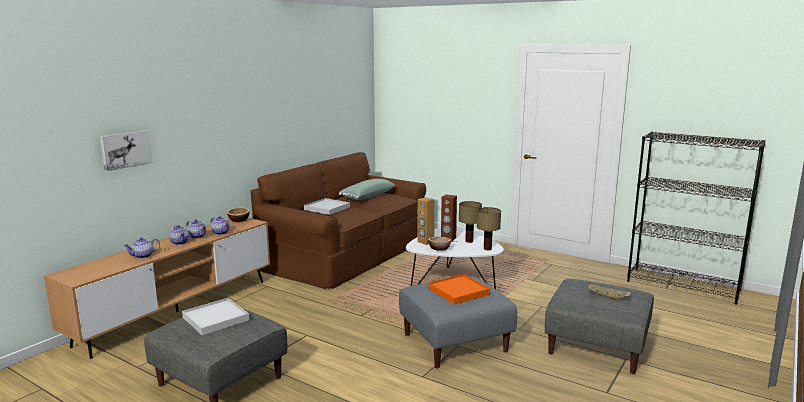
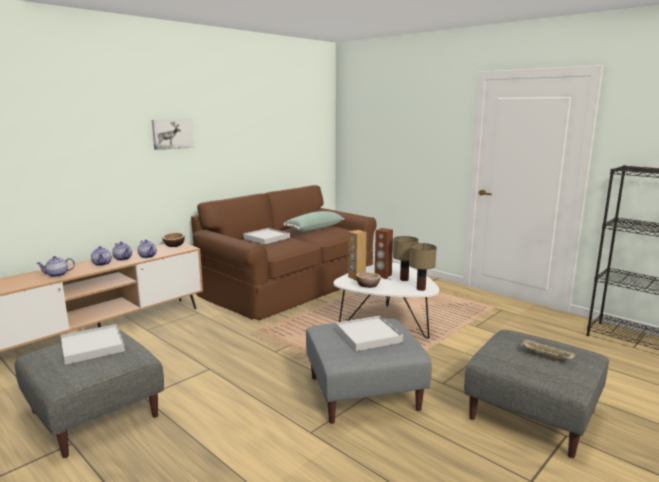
camera: 10 degrees right, 0 degrees up
(125, 149) = (48, 168): picture -> picture (172, 134)
(458, 291) = (368, 336): orange tray -> white tray

